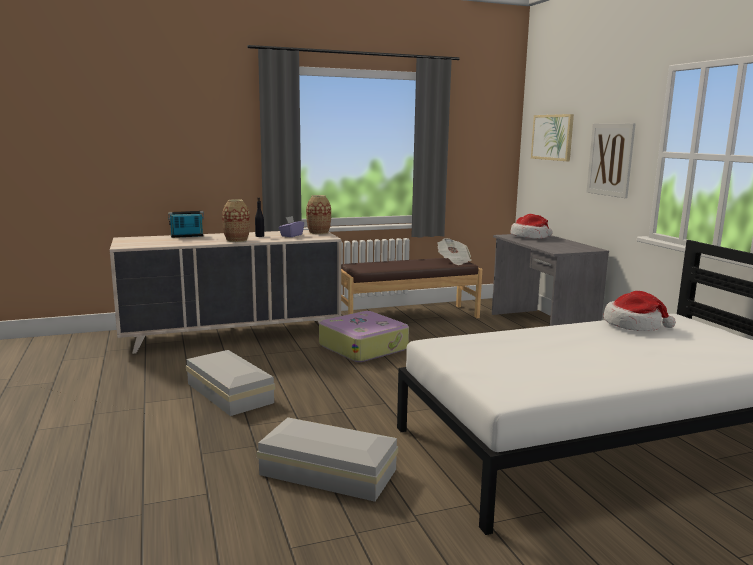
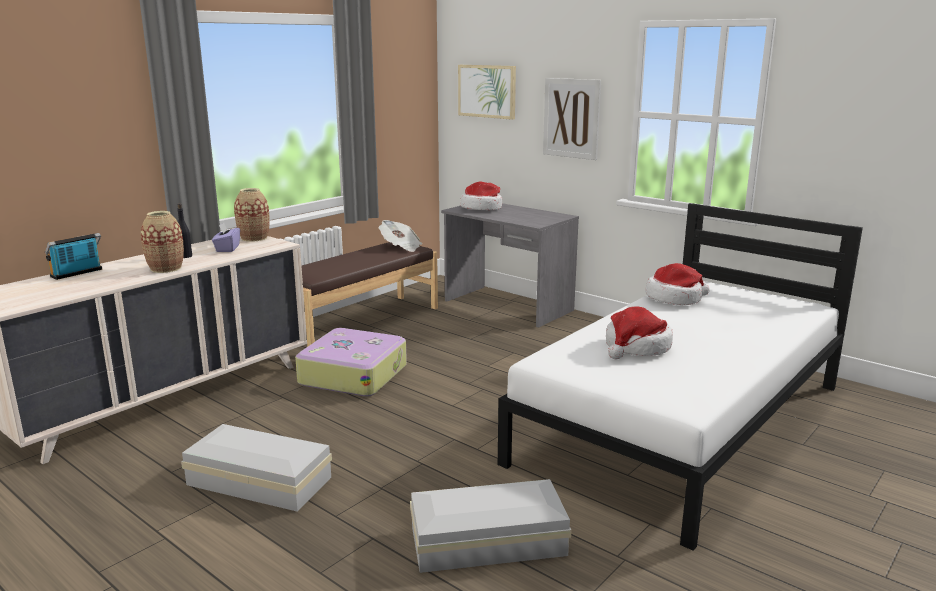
camera: 30 degrees left, 5 degrees up
(533, 349) = (636, 347): none -> hat

